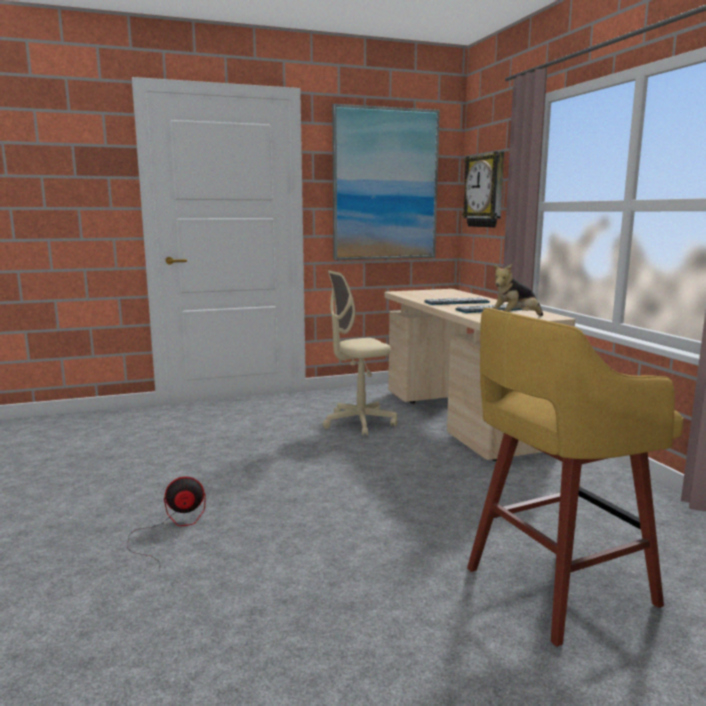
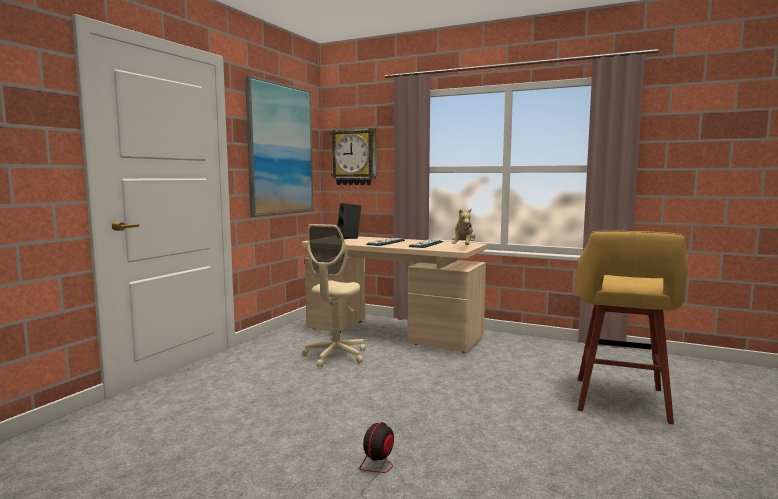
camera: 45 degrees left, 5 degrees down
(448, 293) = (349, 237): none -> black speaker

